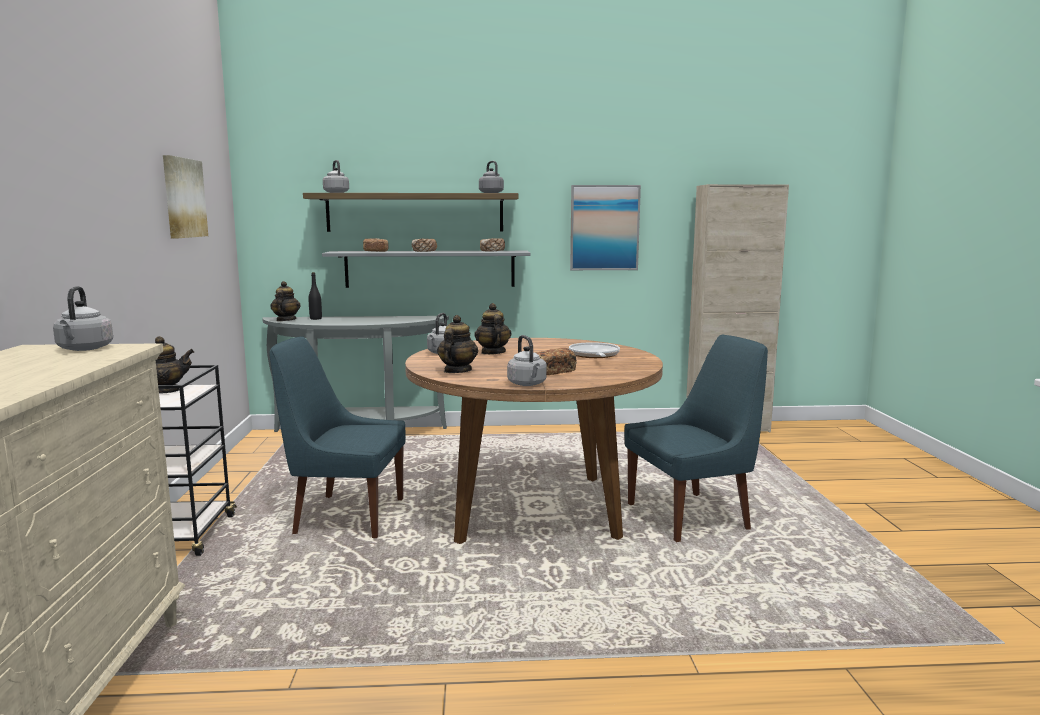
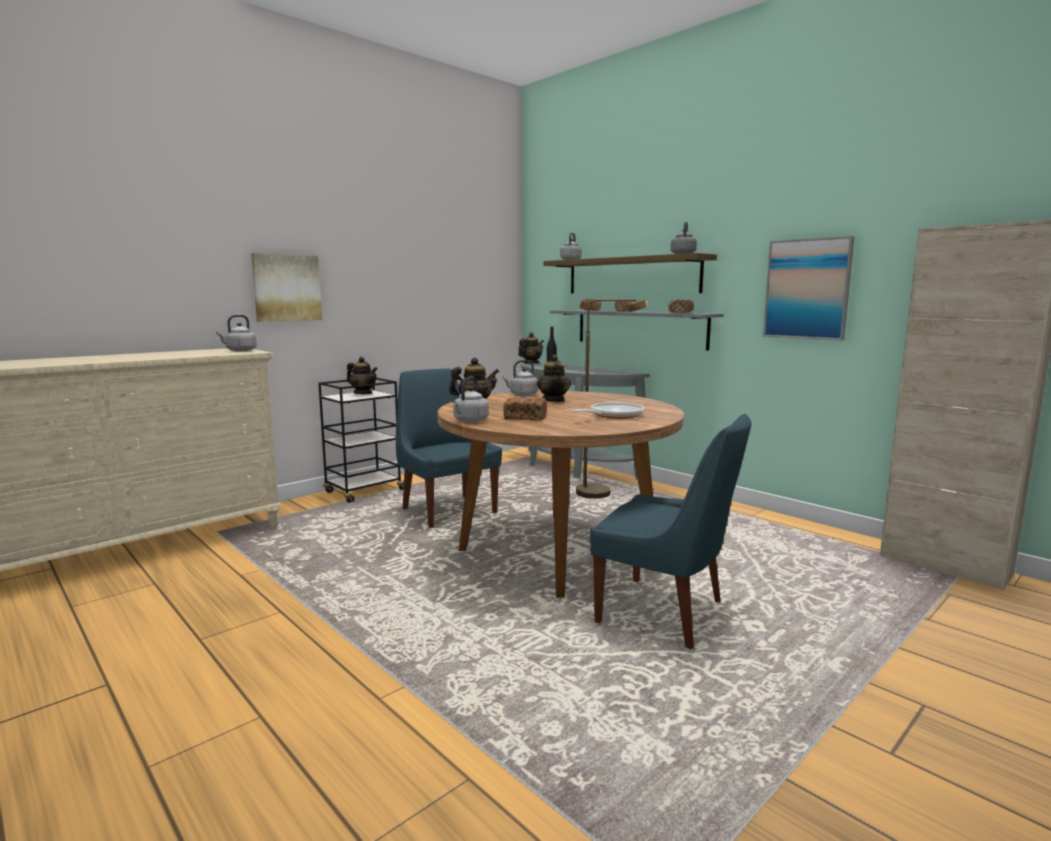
camera: 50 degrees right, 0 degrees up
(183, 198) = (443, 267): picture -> picture (286, 288)
(446, 449) = (602, 493): none -> brown floor lamp
(492, 352) = (554, 400): teapot -> teapot turned 135 degrees clockwise

